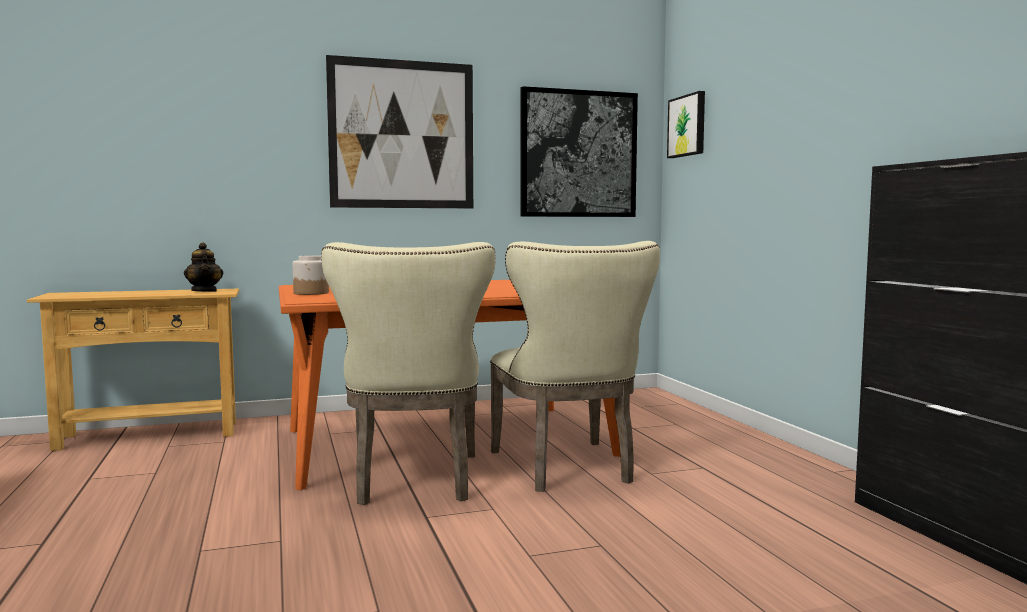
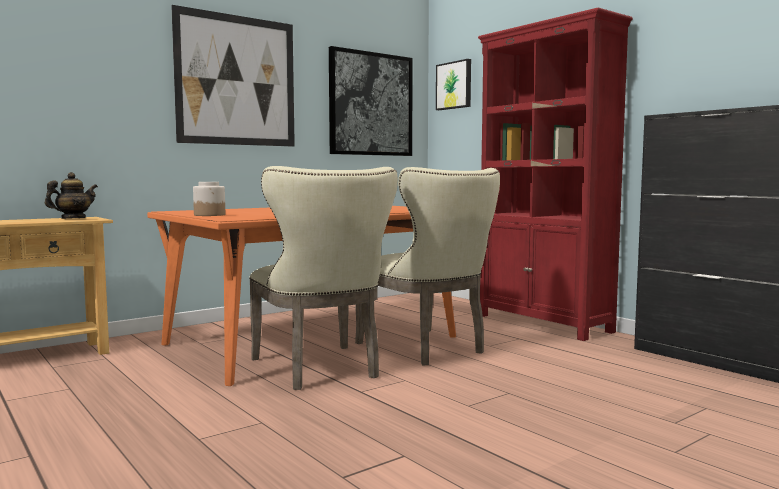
camera: 20 degrees left, 0 degrees up
(204, 291) = (73, 219): teapot -> teapot turned 90 degrees counterclockwise
(761, 449) = (543, 323): none -> red bookcase

